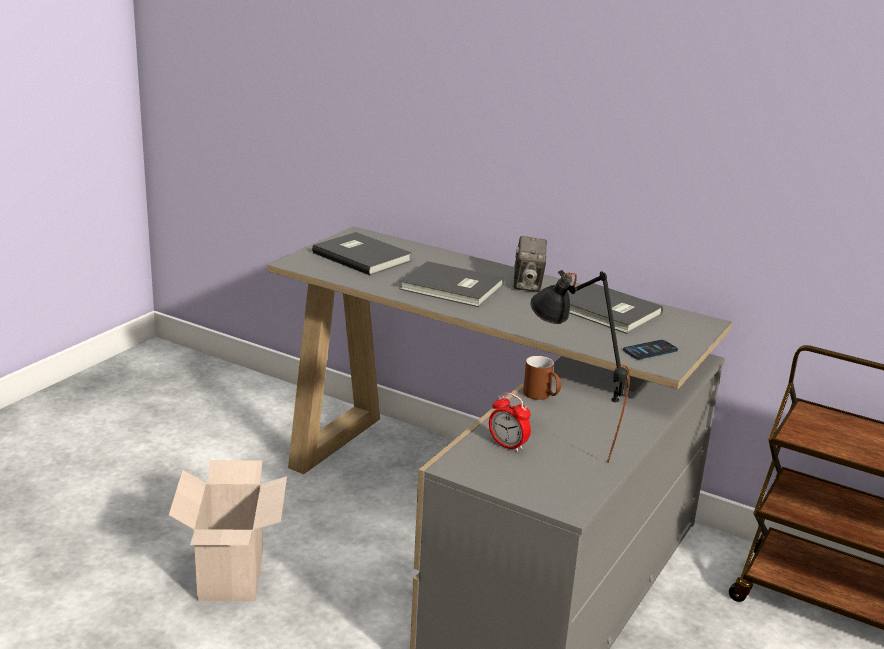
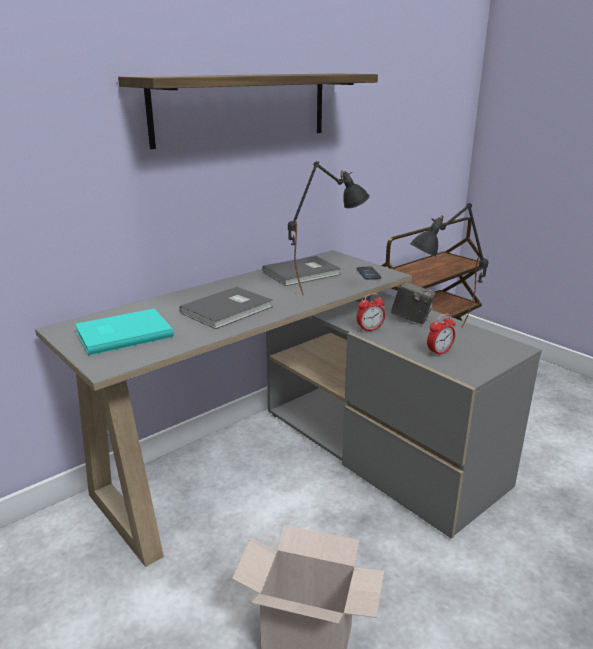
camera: 70 degrees left, 0 degrees up
(362, 256) = (122, 334): grey book -> turquoise book
(528, 285) = (241, 286): camera -> camera (411, 319)
(542, 396) = (370, 329): brown mug -> alarm clock
(562, 329) = (326, 289): none -> black table lamp
(614, 77) = (242, 108): none -> shelf

